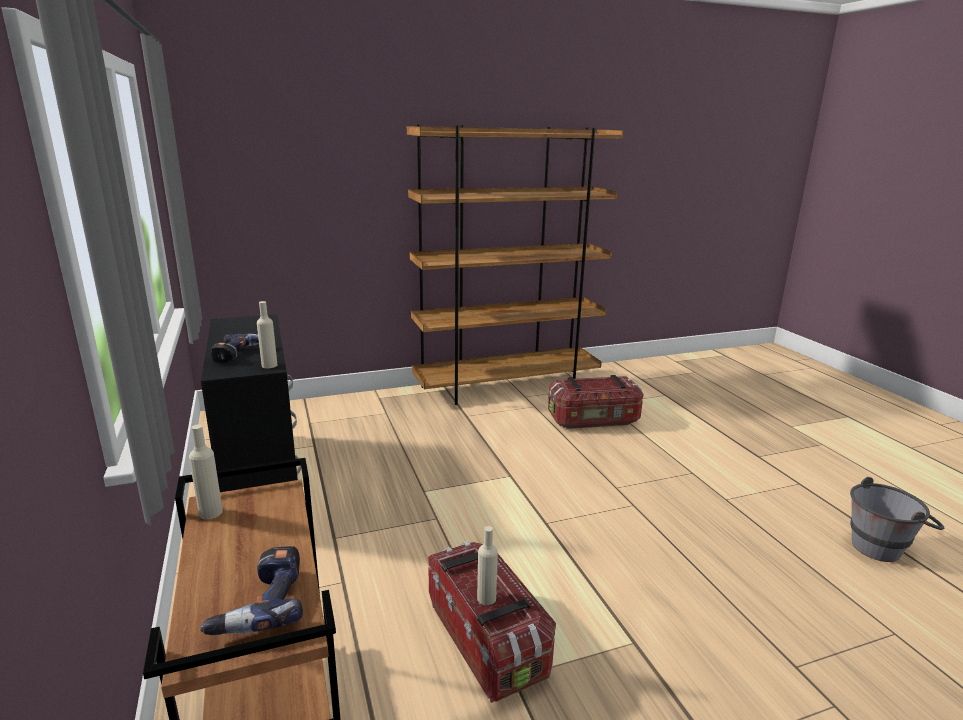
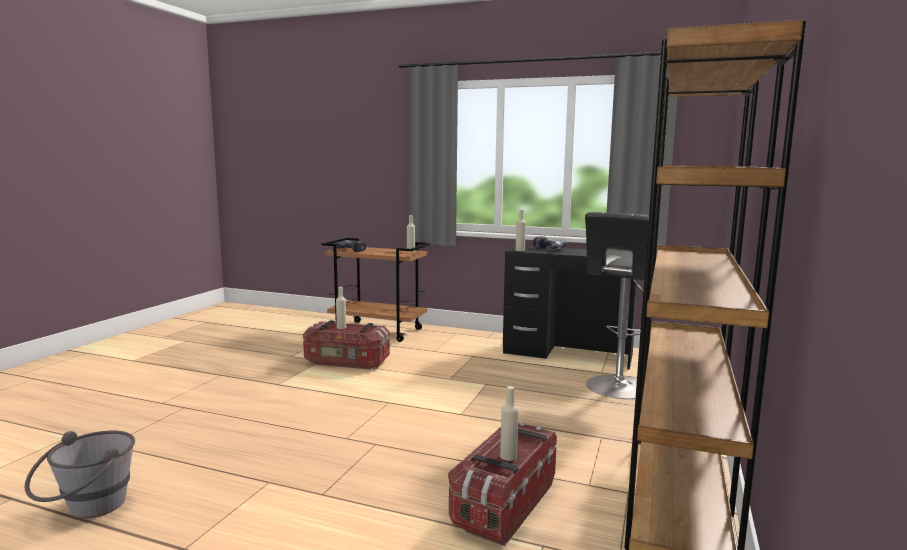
camera: 130 degrees right, 10 degrees down
(354, 430) = (617, 388): none -> black stool
(601, 384) = (508, 456): none -> beige bottle

